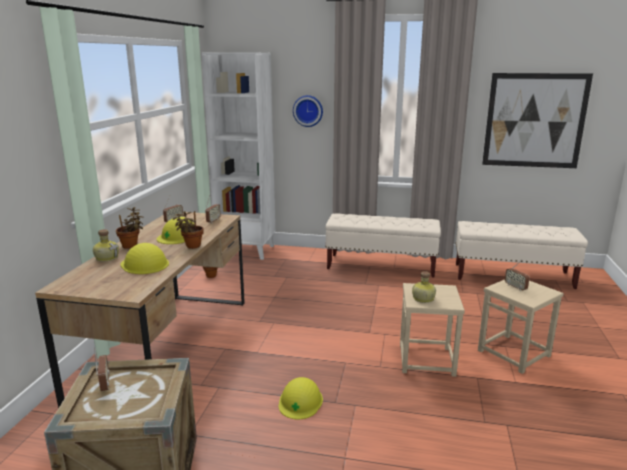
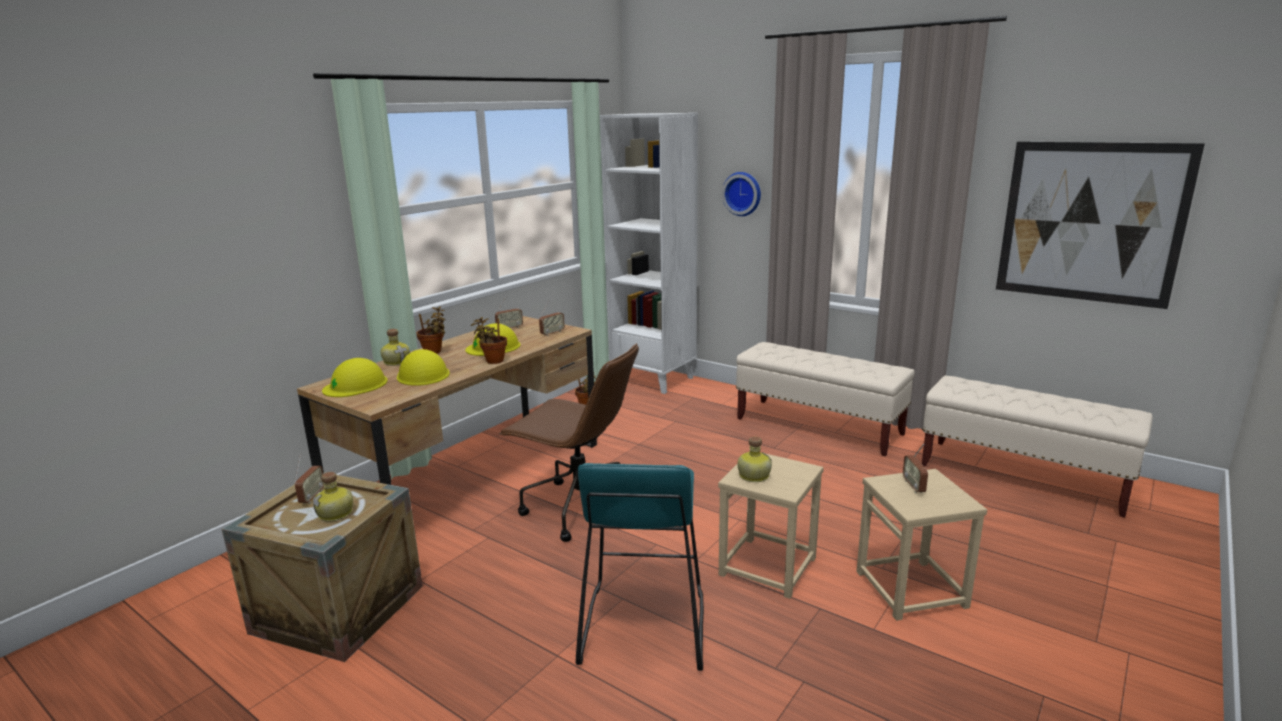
camera: 25 degrees right, 0 degrees up
(144, 392) = (336, 514): none -> bottle
(270, 350) = (578, 508): none -> brown office chair
(300, 401) = (562, 577): yellow hard hat -> yellow hard hat (356, 385)
(384, 420) = (642, 626): none -> turquoise stool

